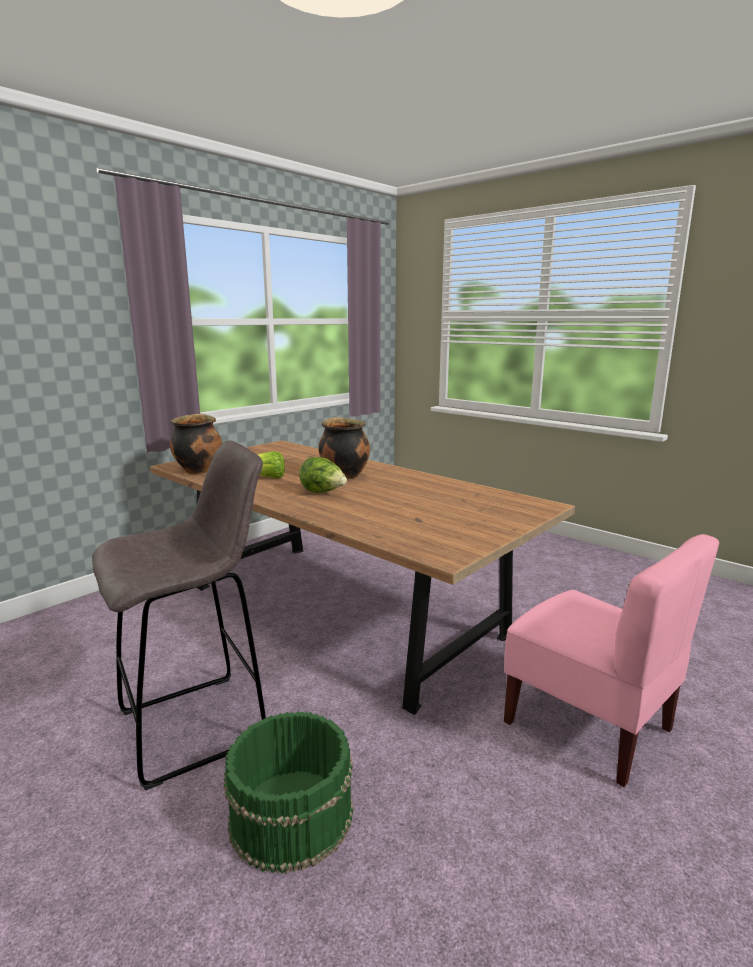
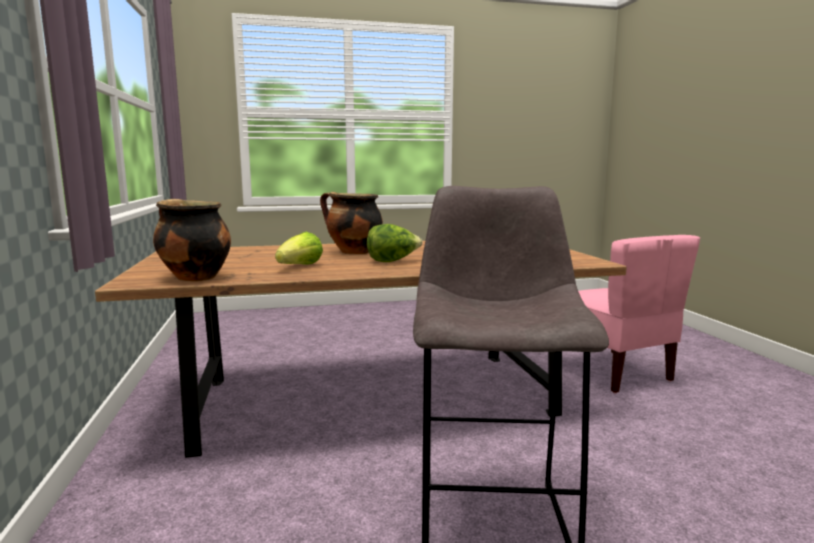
camera: 55 degrees left, 5 degrees down
(291, 814) = (653, 497): green bucket -> none
(589, 725) = (612, 372): pink chair -> pink chair turned 75 degrees clockwise

